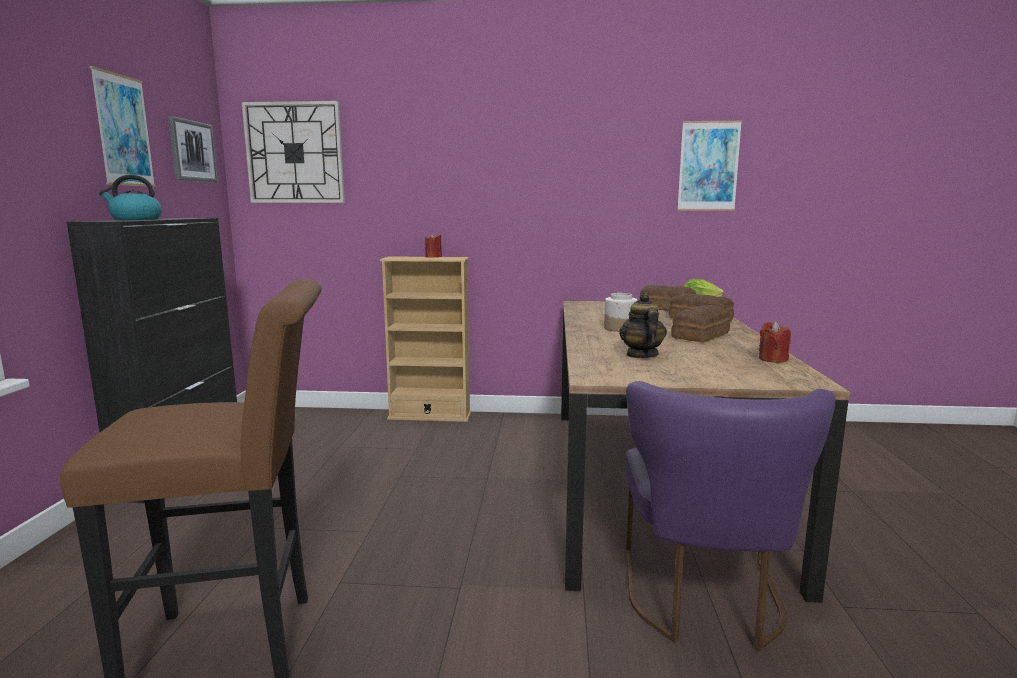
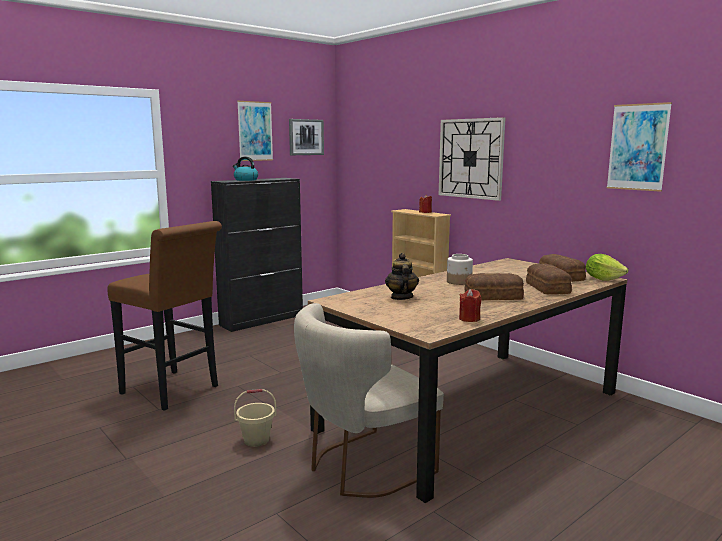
camera: 45 degrees right, 0 degrees up
(294, 153) = (365, 135): wall clock -> wall clock (471, 158)
(532, 646) = (256, 440): none -> beige bucket
(641, 355) = (401, 297): teapot -> teapot turned 45 degrees counterclockwise
(704, 602) = (362, 468): purple chair -> beige chair

